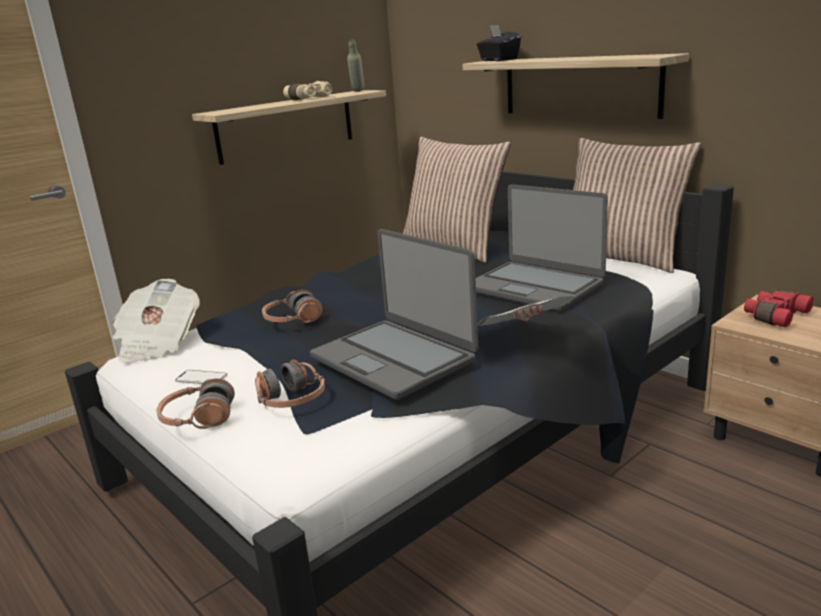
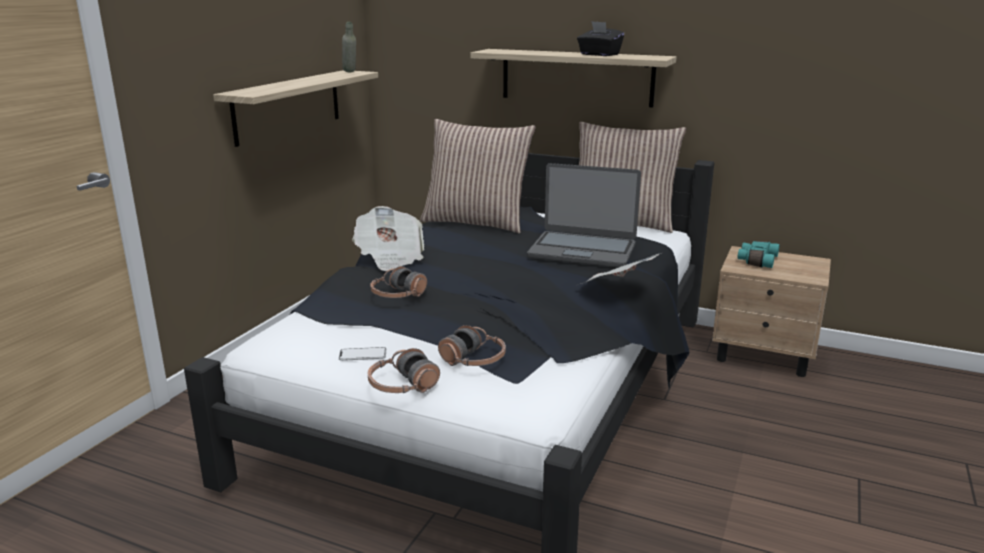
camera: 25 degrees left, 0 degrees up
(157, 343) = (272, 330): newspaper -> newspaper (390, 257)
(312, 98) = (316, 79): beige binoculars -> none
(394, 359) = (532, 317): laptop -> none
(498, 60) = (501, 50): black tissue box -> black tissue box (599, 54)
(774, 316) = (756, 261): red binoculars -> turquoise binoculars

